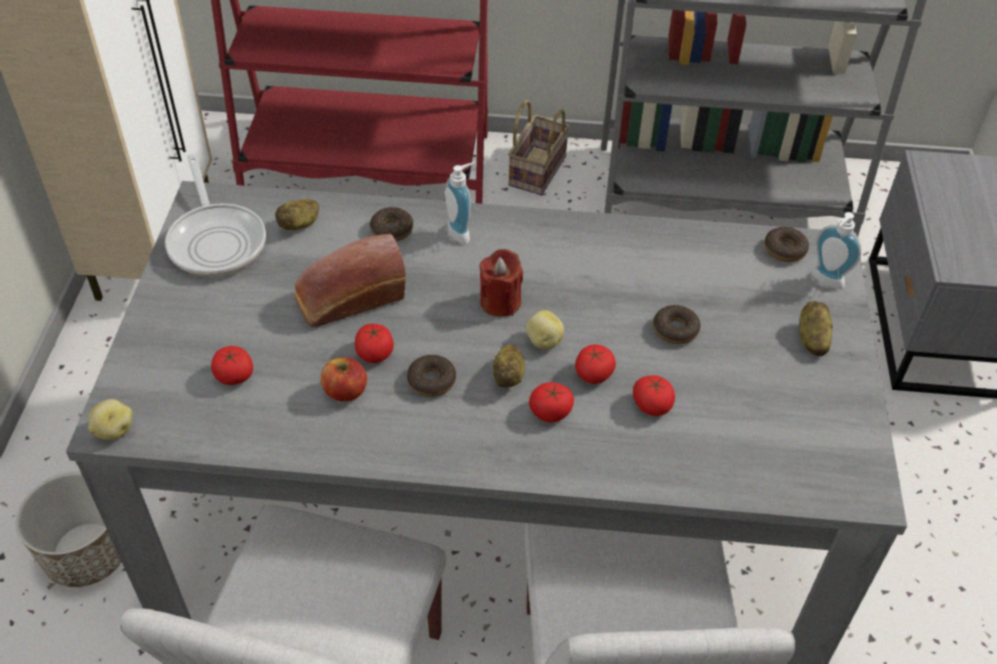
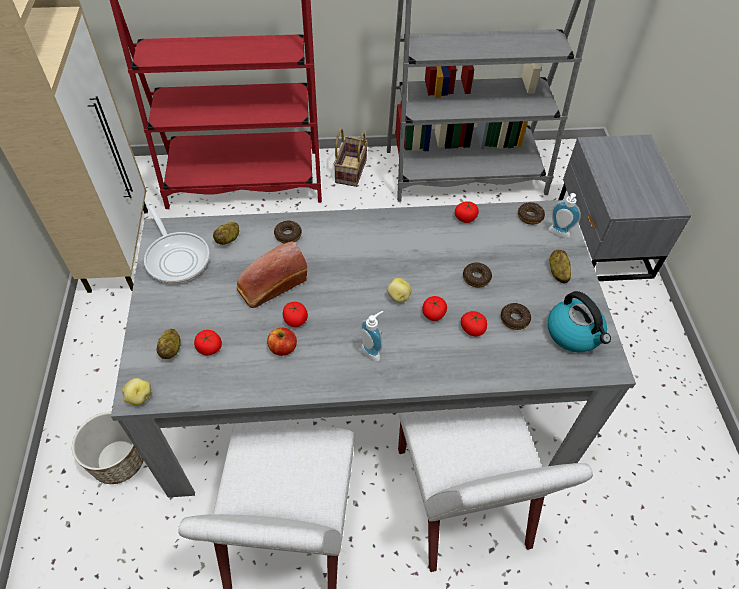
camera: 10 degrees left, 5 degrees up
(431, 380) = (335, 333): donut -> donut (514, 319)
(462, 232) = (332, 230): soap dispenser -> soap dispenser (373, 351)
(500, 302) = (366, 274): red candle -> none
(509, 376) = (382, 322): potato -> potato (171, 349)
(550, 411) = (412, 342): tomato -> tomato (465, 217)
(819, 435) = (574, 333): none -> kettle

